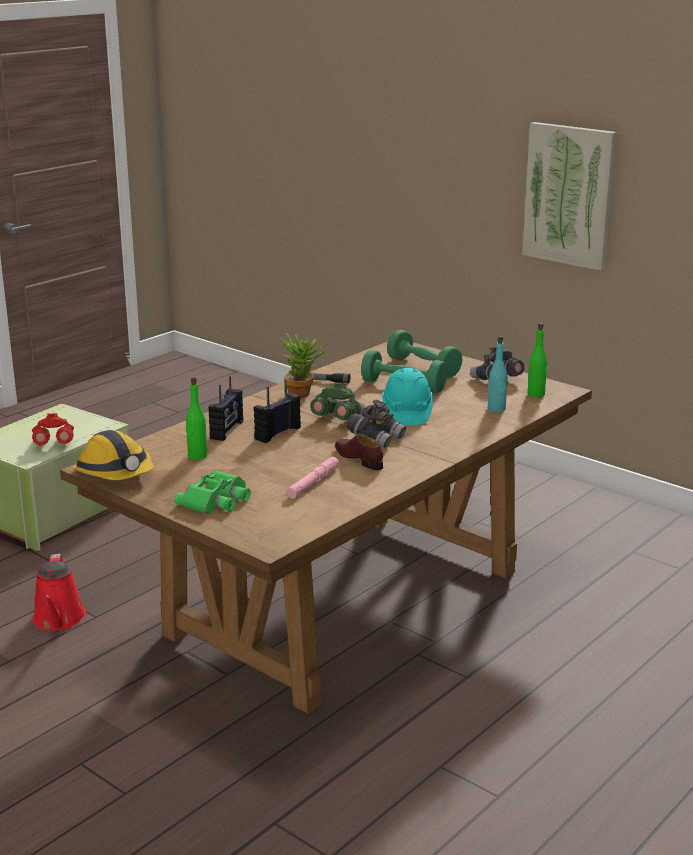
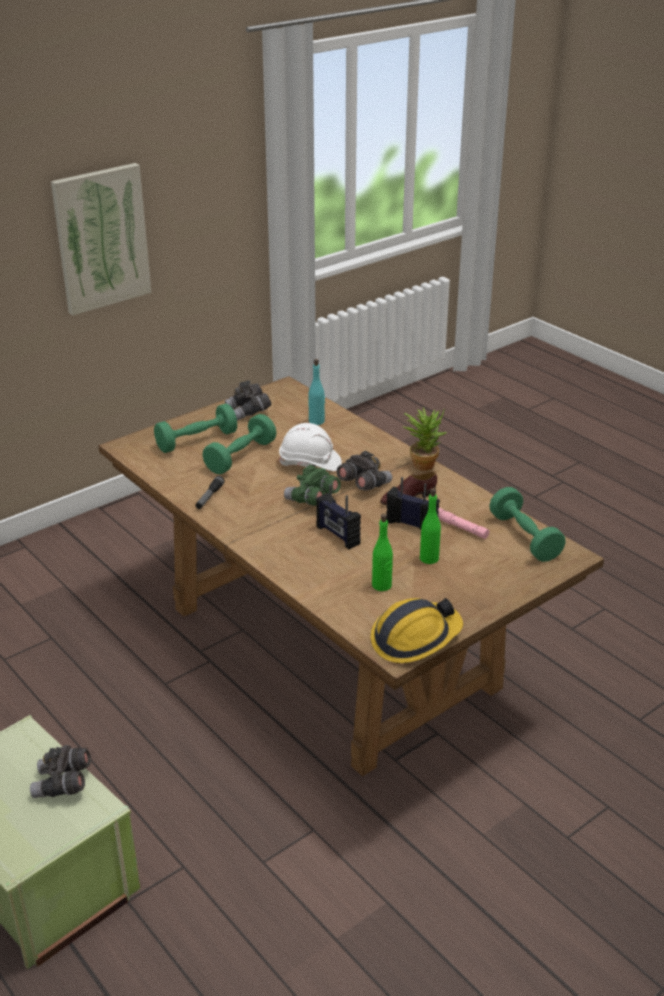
camera: 80 degrees left, 10 degrees up
(54, 444) = (63, 784): red binoculars -> grey binoculars
(59, 620) = (313, 861): red watering can -> none
(217, 500) = (485, 578): green binoculars -> none
(227, 430) = (321, 564): radio -> radio (412, 525)
(299, 518) = (524, 537): none -> green dumbbell
(303, 394) = (238, 512): potted plant -> potted plant (423, 463)
(407, 413) = (310, 463): turquoise hard hat -> white hard hat
(536, 394) = (289, 399): green bottle -> green bottle (429, 558)

